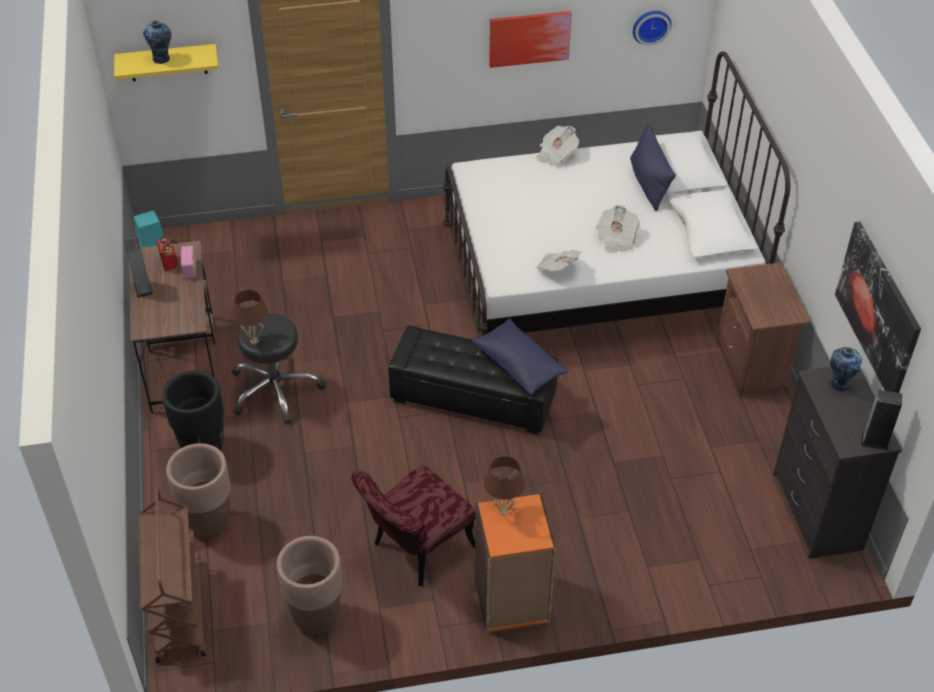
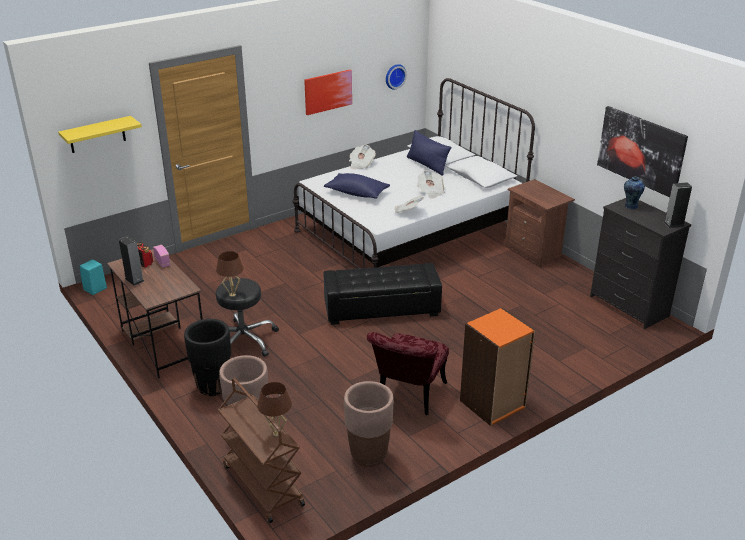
camera: 25 degrees left, 15 degrees down
(162, 59) = (97, 127): vase -> none
(503, 511) = (486, 322): brown table lamp -> brown table lamp (277, 433)
(519, 365) = (412, 271): blue pillow -> blue pillow (357, 193)

